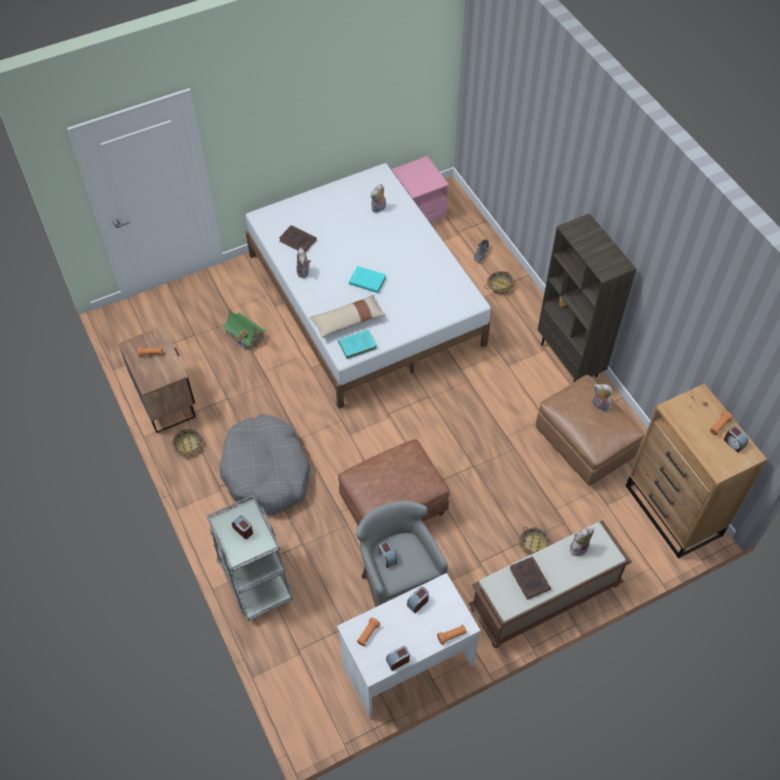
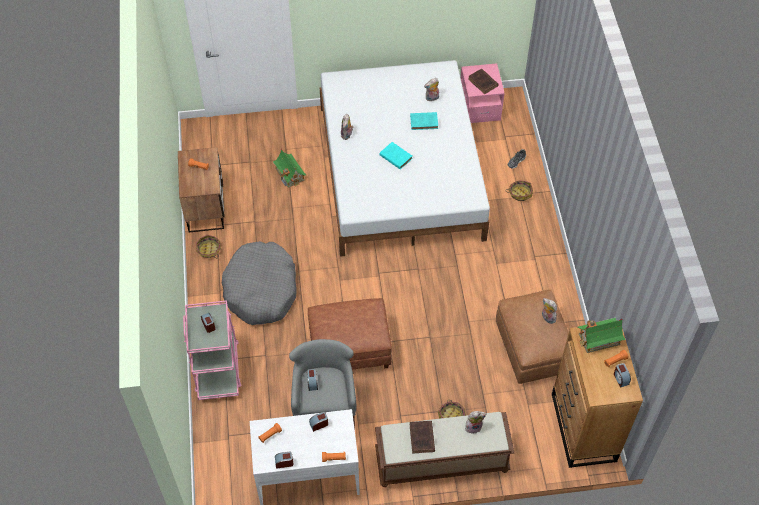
camera: 20 degrees right, 0 degrees up
(254, 577) = (217, 368): grey cart -> pink cart
(298, 241) = (354, 107): brown book -> brown book (483, 83)
(348, 321) = (365, 185): beige pillow -> none
(358, 345) = (365, 208): turquoise book -> turquoise book (424, 122)
(570, 360) = (552, 274): brown bookcase -> none
(691, 408) = (599, 339): none -> toy house

